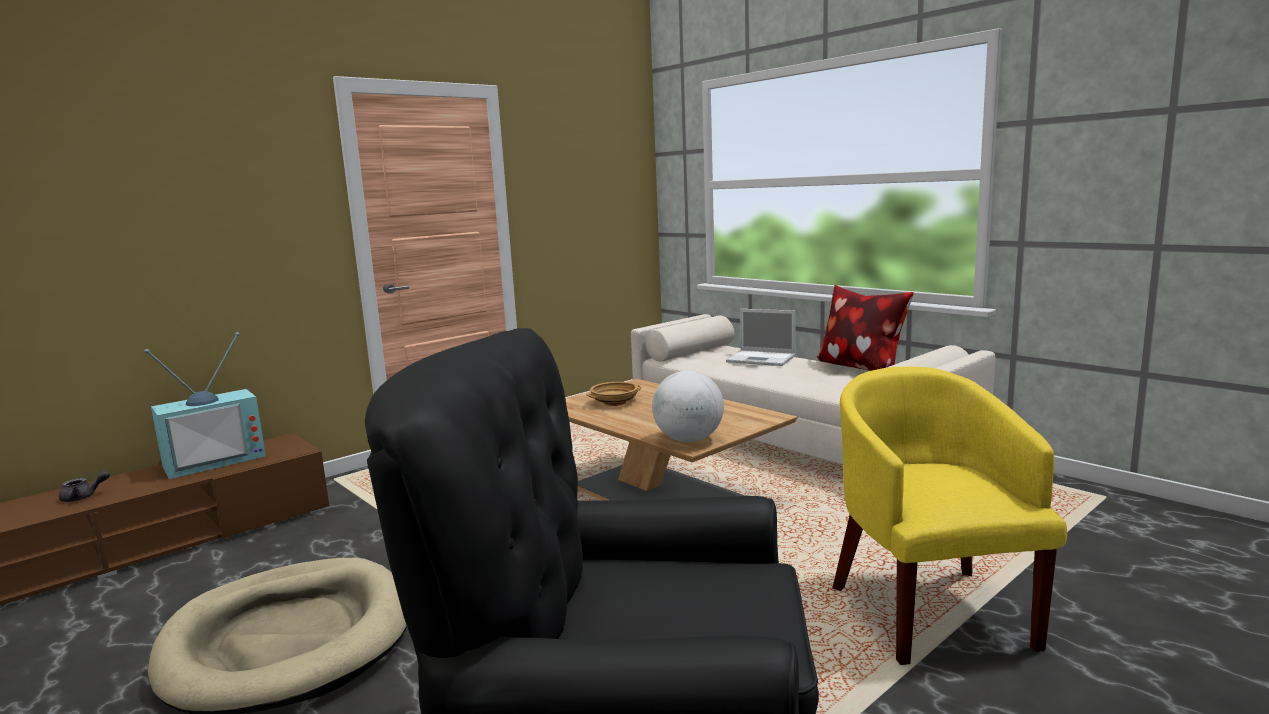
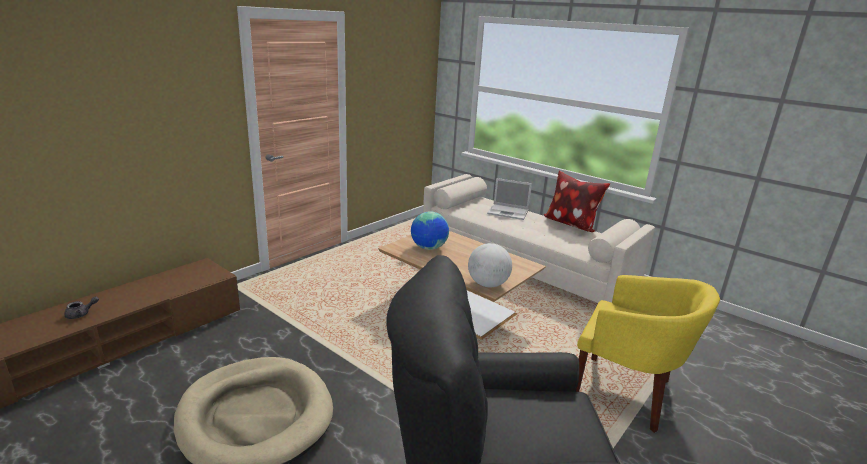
camera: 10 degrees left, 10 degrees up
(215, 460) = (163, 282): television -> none
(614, 403) = (429, 248): beige bowl -> globe
(929, 610) = (626, 392): yellow armchair -> yellow armchair turned 135 degrees clockwise

